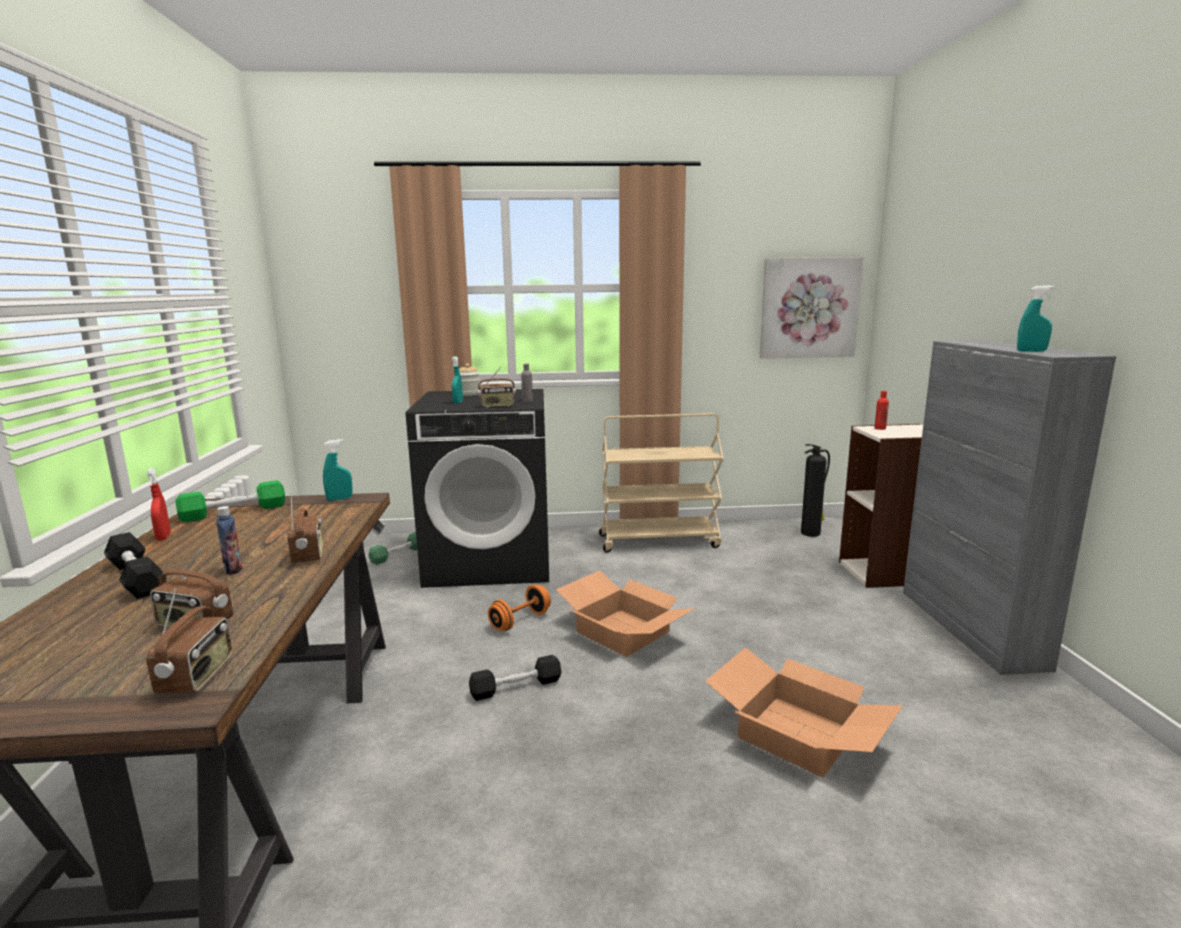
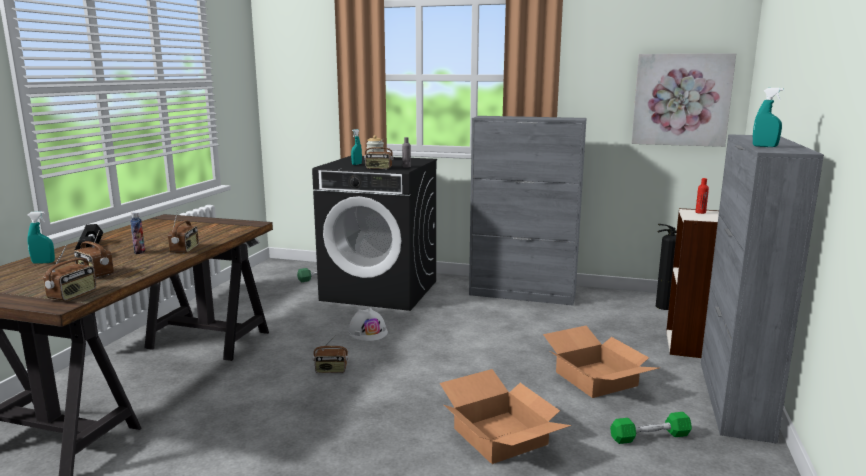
camera: 20 degrees right, 0 degrees up
(163, 537) = (124, 231): red spray bottle -> none
(234, 512) = (173, 223): green dumbbell -> green dumbbell (650, 436)
(339, 499) = (238, 222): turquoise spray bottle -> turquoise spray bottle (43, 262)
(516, 687) = (331, 370): black dumbbell -> radio
(520, 621) = (368, 332): orange dumbbell -> white hard hat
(621, 632) = (433, 351): cardboard box -> cardboard box (594, 378)
(659, 541) = (523, 295): beige cart -> grey cabinet

